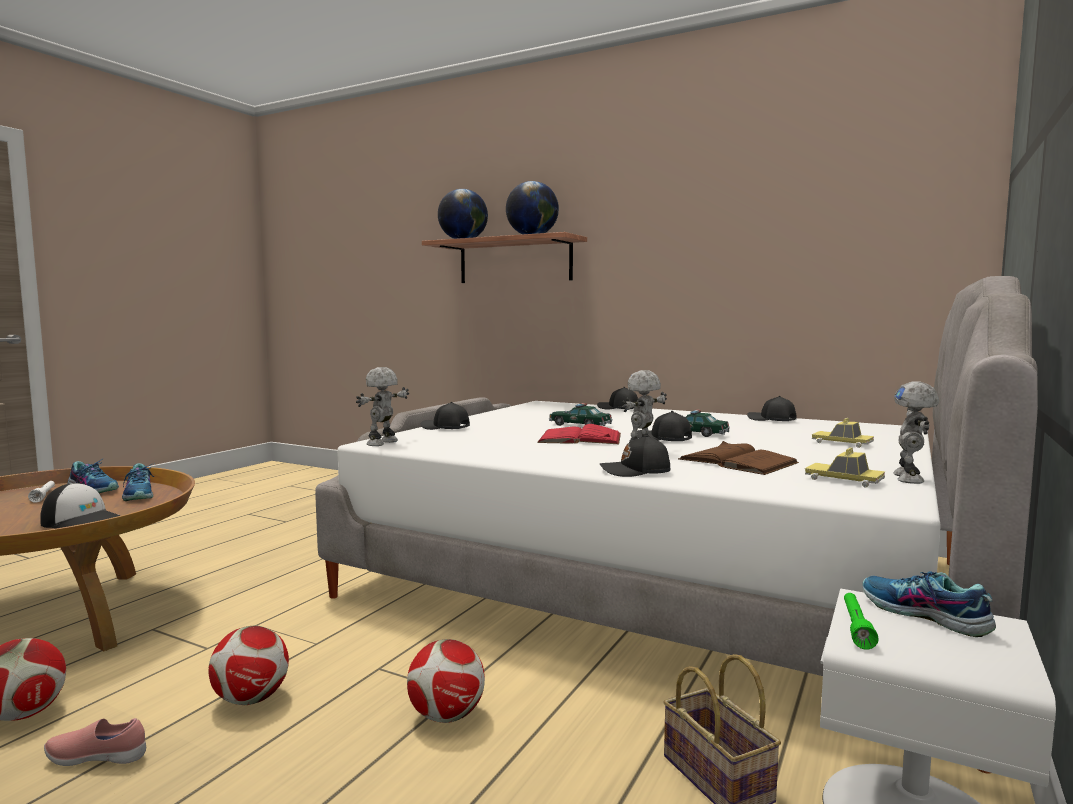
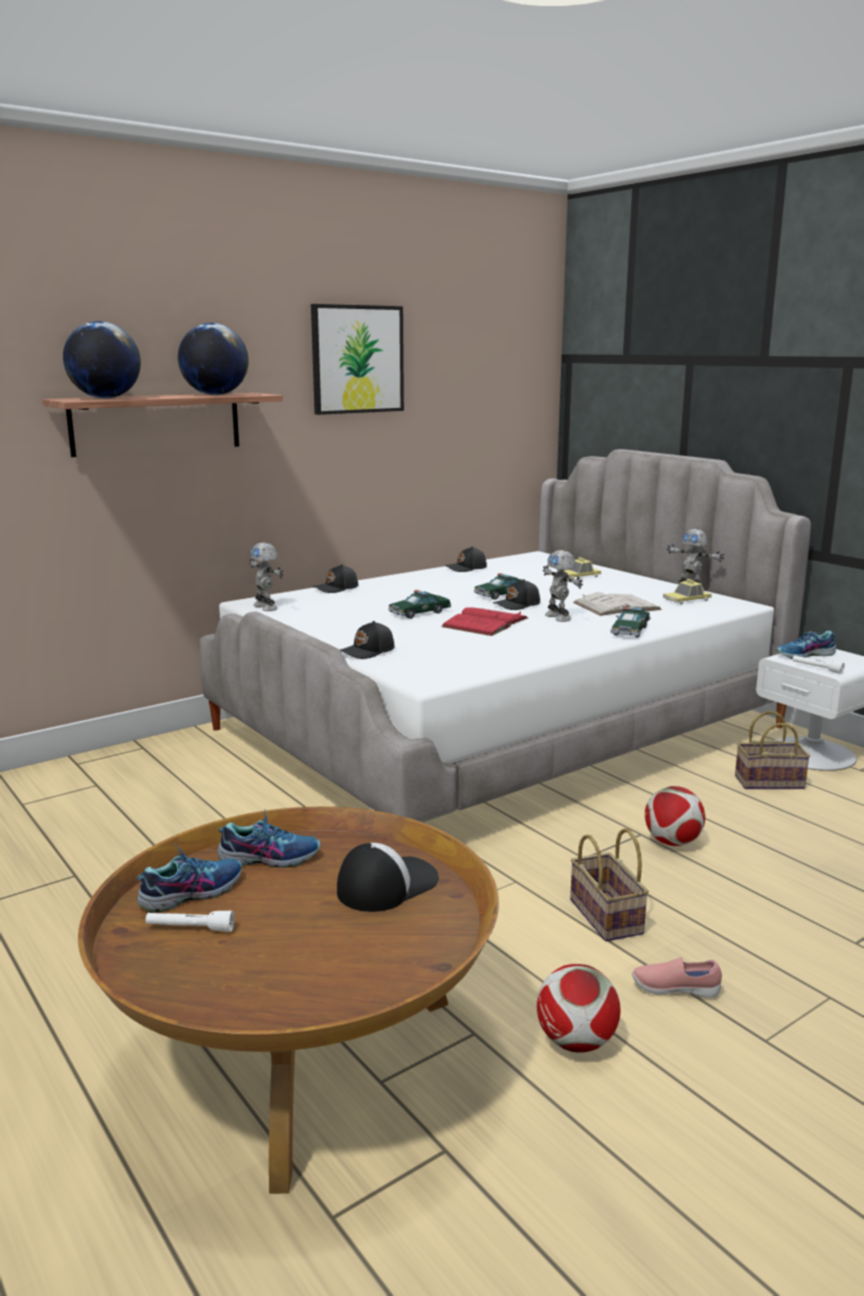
camera: 65 degrees left, 10 degrees up
(98, 758) = (674, 989): pink shoe -> pink shoe turned 75 degrees clockwise
(251, 699) = (608, 917): football -> basket
(383, 443) = (432, 679): toy robot -> toy robot (266, 607)
(636, 471) = (630, 630): black cap -> toy car
(688, 203) = (357, 359): none -> picture
(737, 461) = (616, 606): brown book -> white book
(856, 627) = (817, 668): green flashlight -> white flashlight

